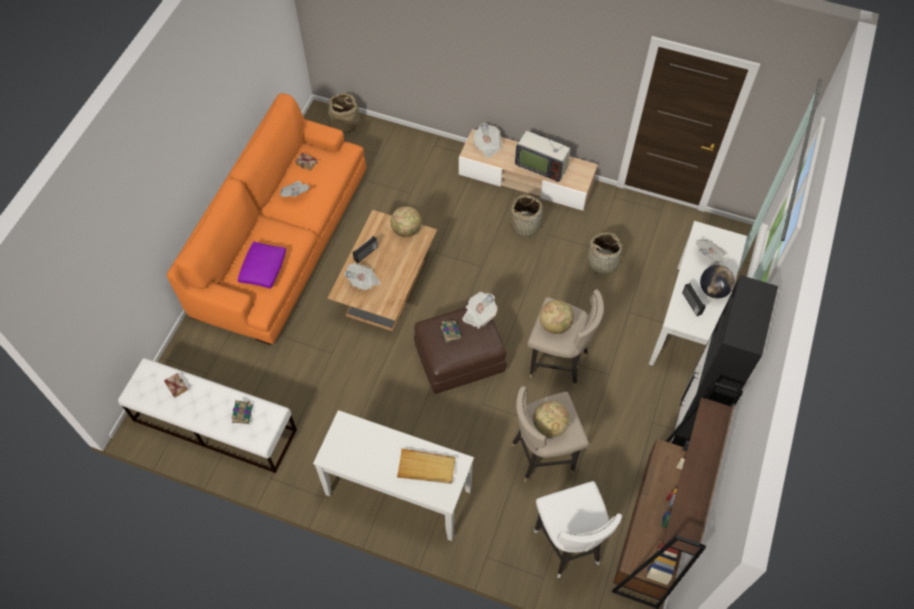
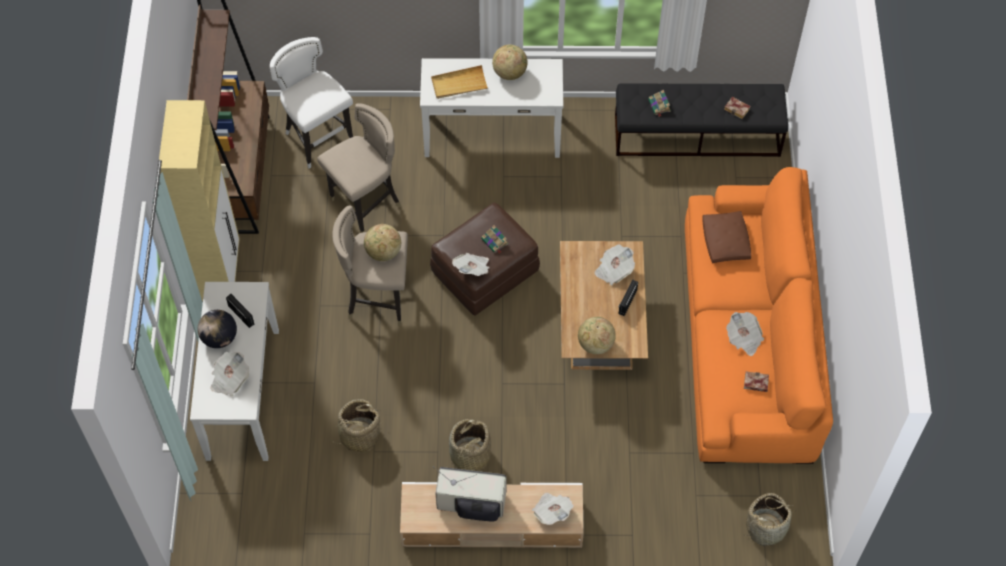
camera: 160 degrees right, 0 degrees up
(214, 425) = (697, 135): white bench -> black bench
(263, 268) = (725, 242): purple pillow -> brown pillow
(549, 426) = (358, 155): globe -> globe (509, 72)
(689, 428) = (222, 276): black cabinet -> beige cabinet

